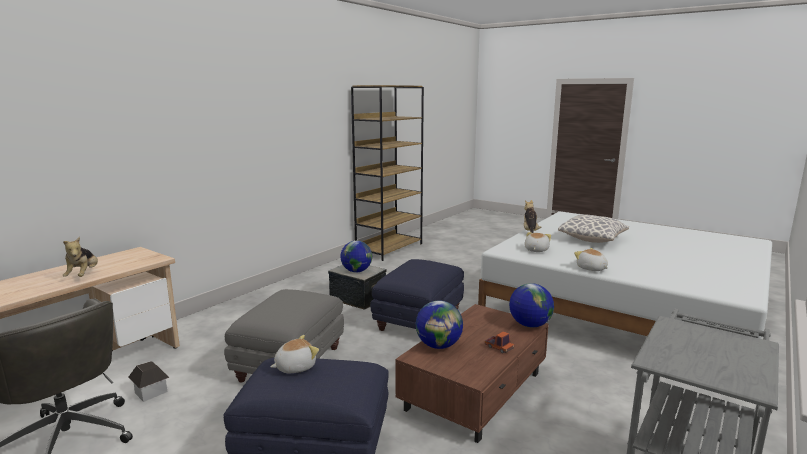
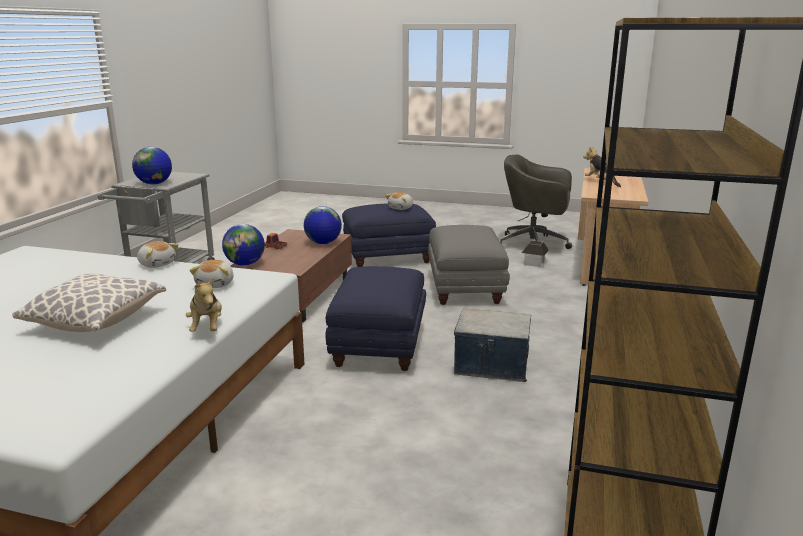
camera: 160 degrees right, 5 degrees up
(356, 271) = (490, 319): globe -> globe (154, 184)

